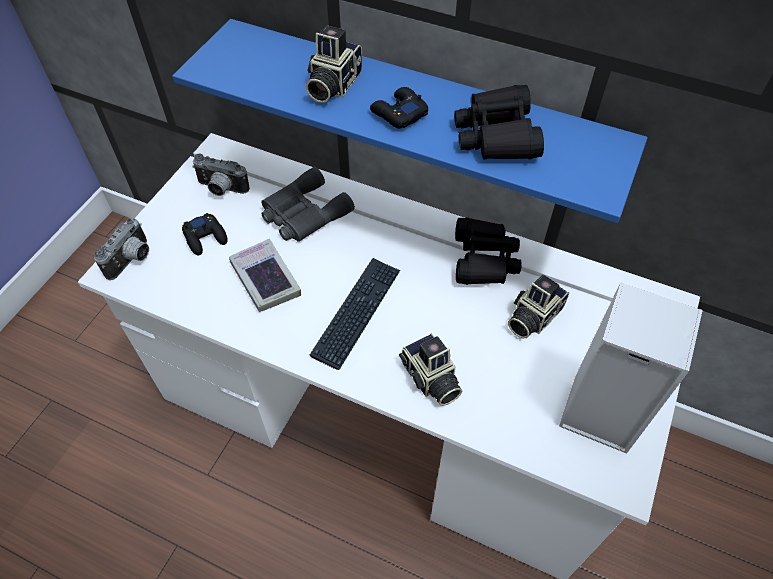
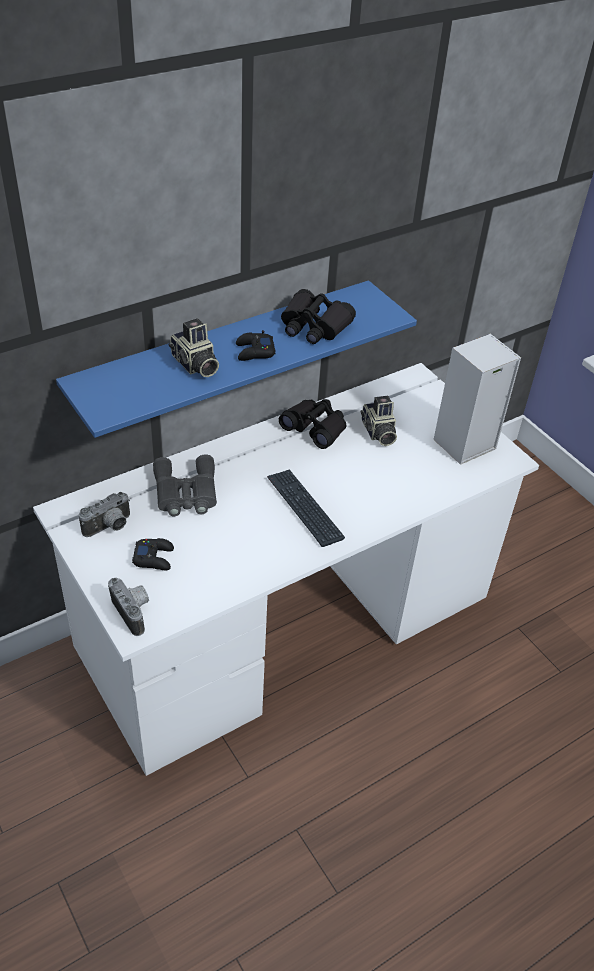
camera: 60 degrees left, 10 degrees down
(265, 279) = (230, 541): book -> none
(430, 380) = (386, 500): camera -> none

